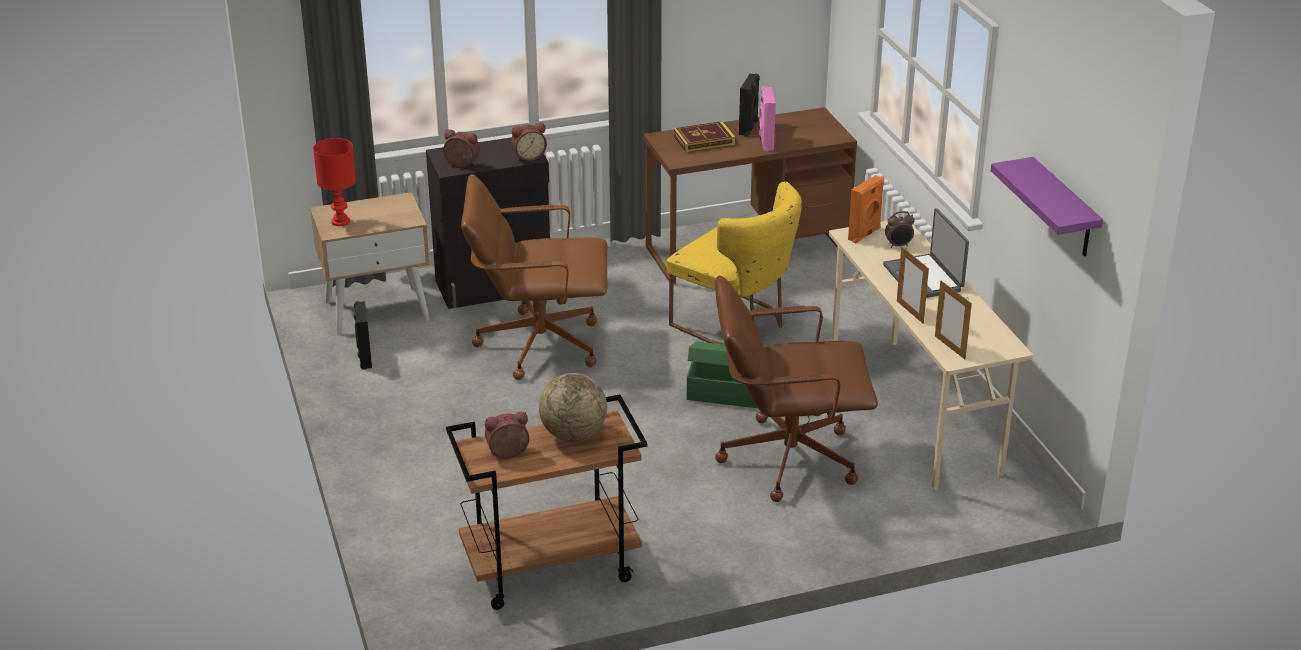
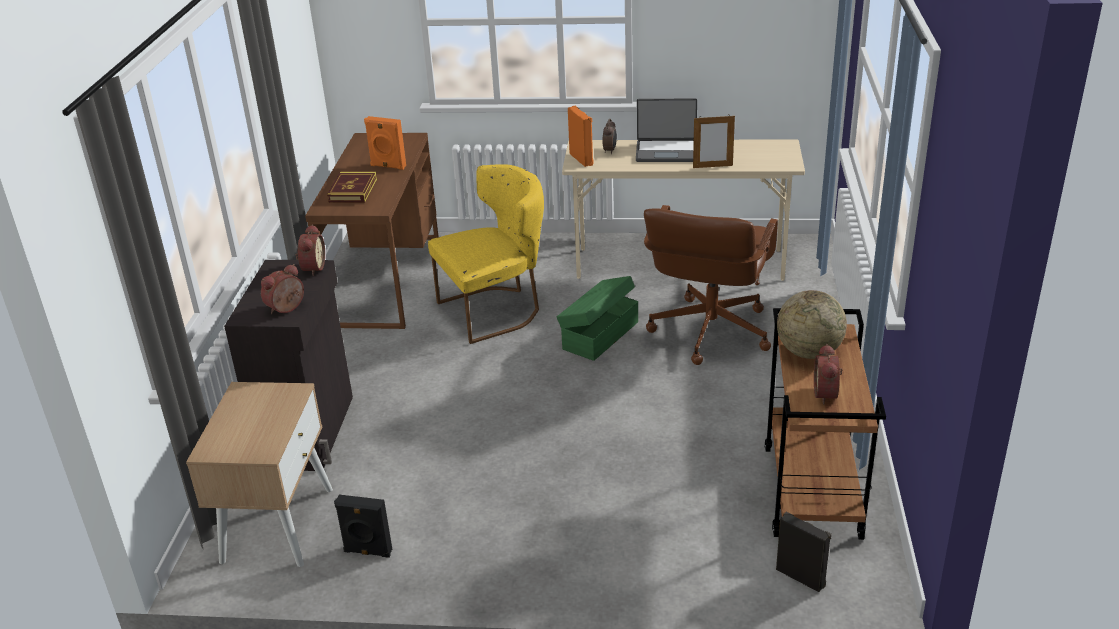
camera: 65 degrees left, 0 degrees up
(340, 221) = (246, 443): red table lamp -> none
(538, 344) = (440, 424): brown office chair -> none
(749, 128) = (354, 168): black speaker -> black speaker (801, 576)
(765, 142) = (388, 166): pink speaker -> orange speaker
(950, 347) = (772, 163): picture frame -> none
(1064, 209) = (768, 26): purple shelf -> none

